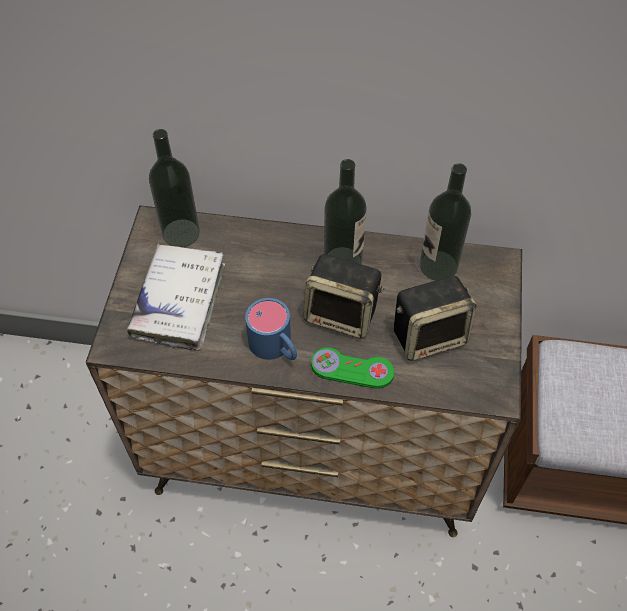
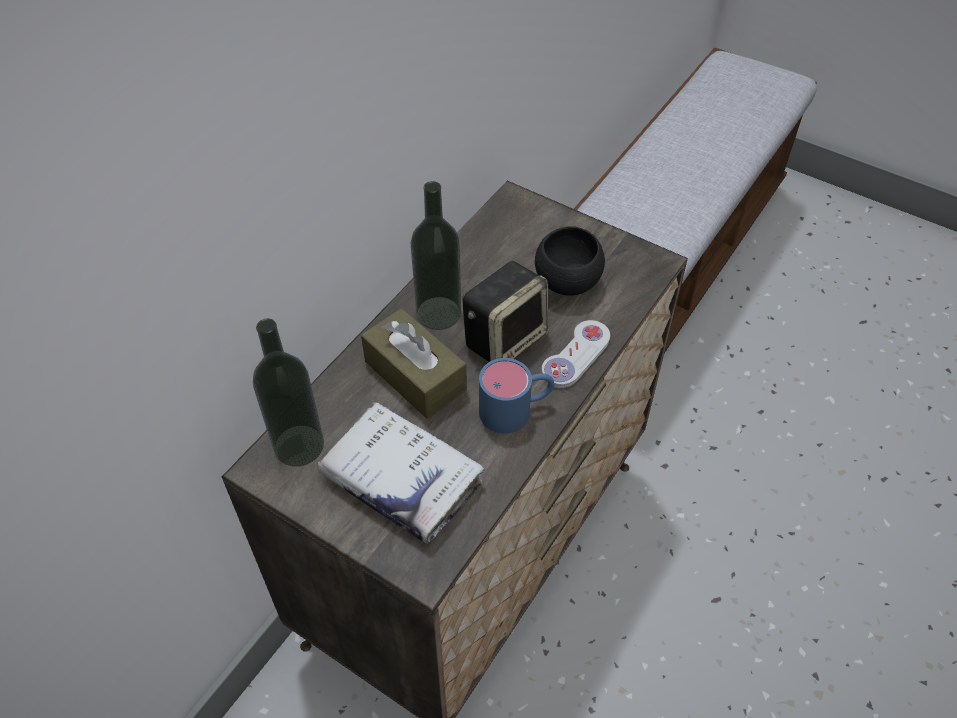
camera: 65 degrees left, 5 degrees down
(274, 272) = (415, 375): none -> brown tissue box
(352, 369) = (576, 355): green game controller -> white game controller
(429, 335) = (567, 282): speaker -> black bowl
(438, 265) = (490, 243): bottle -> none

